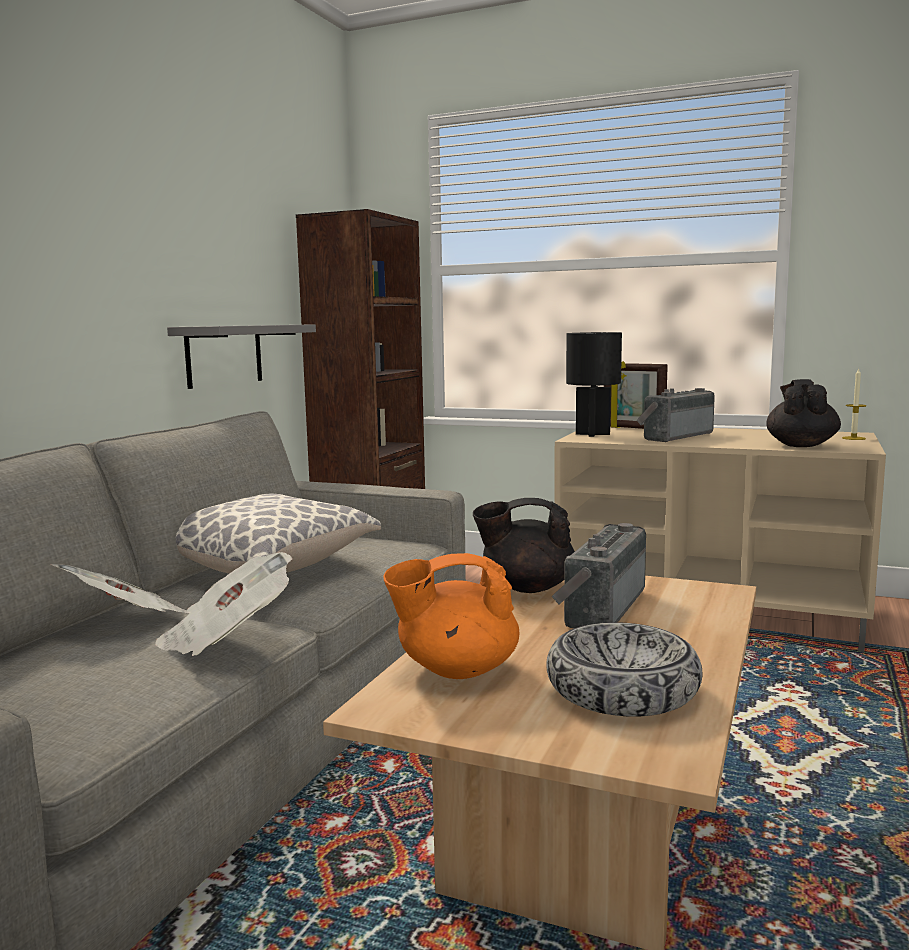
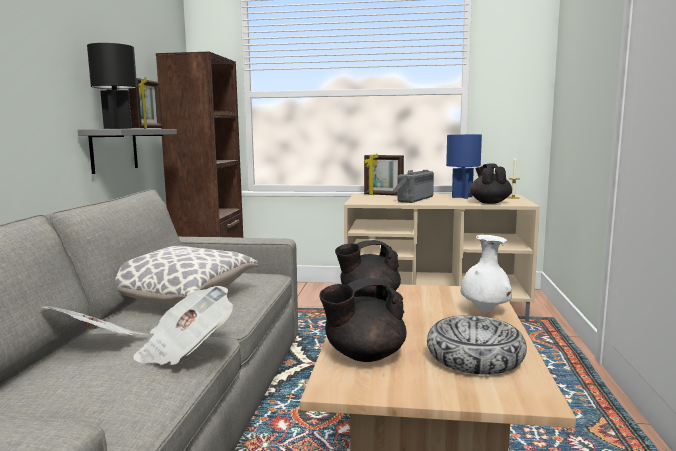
camera: 15 degrees left, 0 degrees up
(273, 324) = (148, 128): none -> picture frame
(456, 669) = (363, 355): orange teapot -> black teapot
(593, 434) = (363, 199): black table lamp -> black table lamp (118, 128)
(598, 607) = (422, 307): radio -> none
(696, 622) = (485, 311): none -> white vase
(762, 435) = (462, 197): none -> blue table lamp

